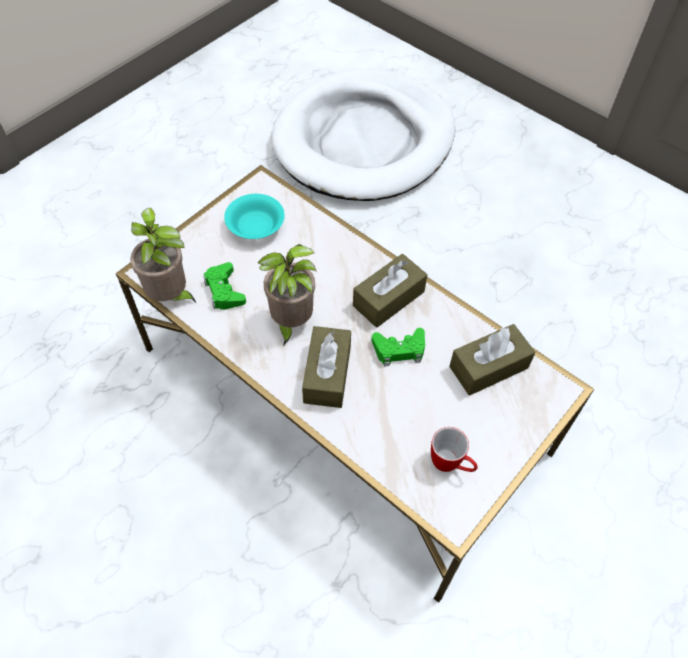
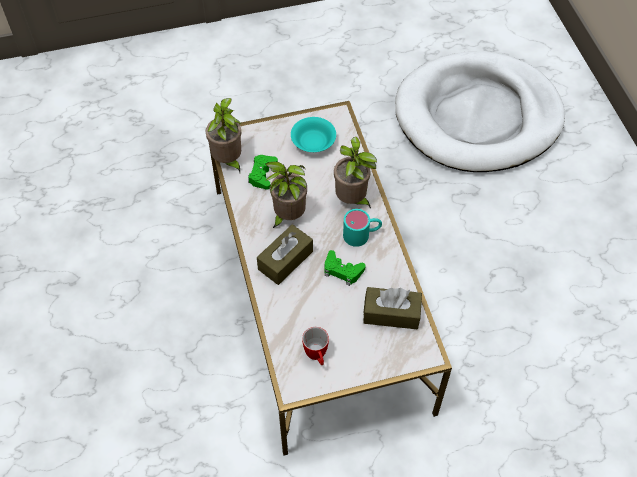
camera: 35 degrees right, 0 degrees up
(349, 267) = (352, 200): none -> potted plant
(388, 298) = (362, 234): brown tissue box -> turquoise mug

